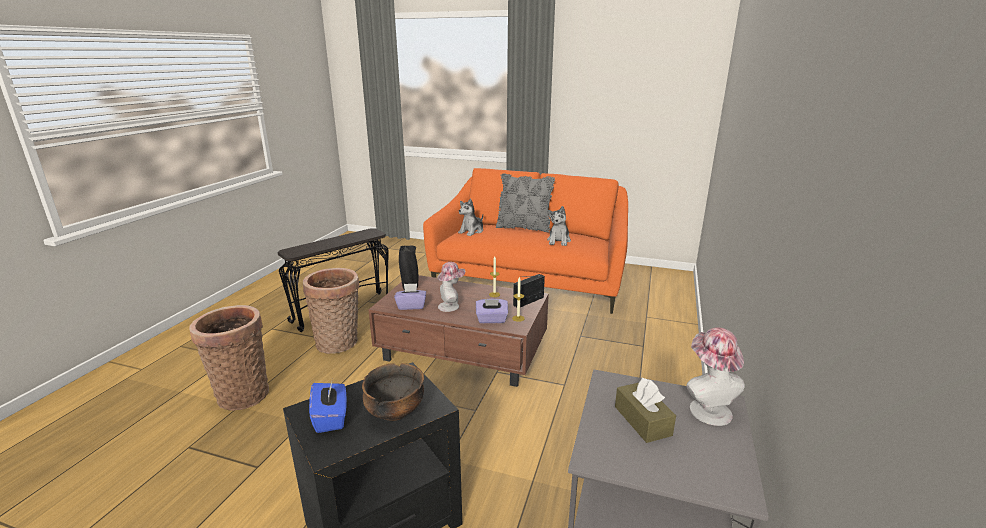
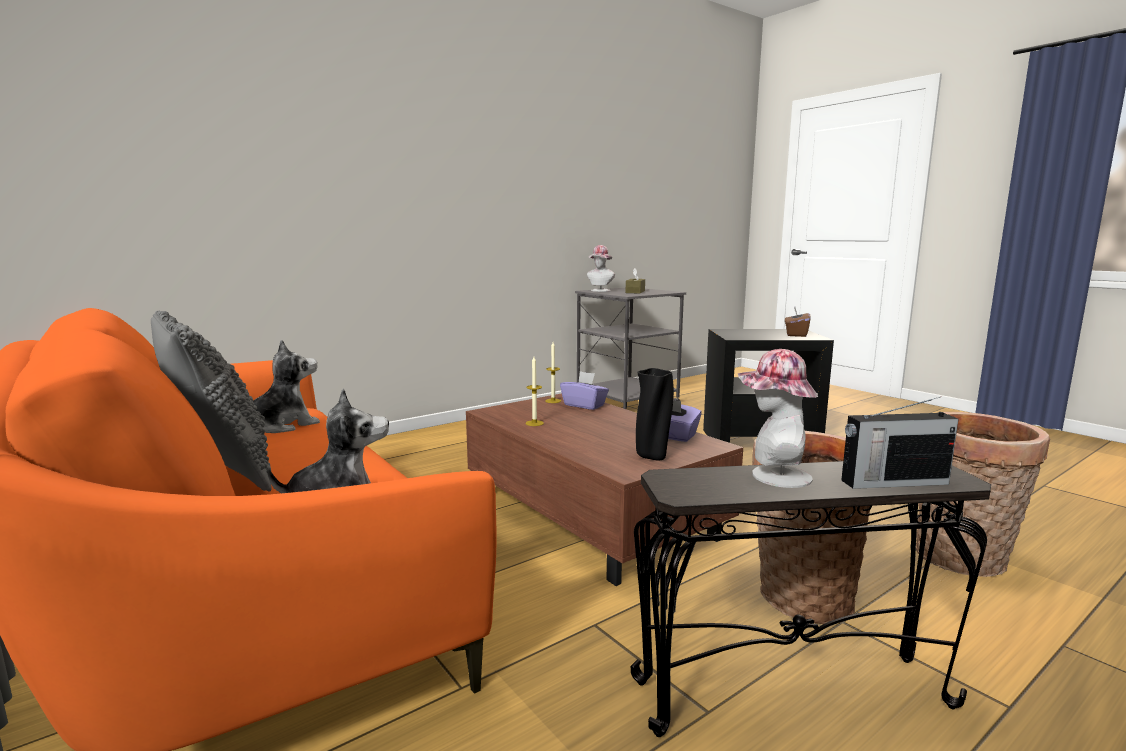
camera: 145 degrees left, 10 degrees down
(331, 418) = (796, 334): blue tissue box -> brown tissue box
(395, 412) = (751, 331): bowl -> none
(451, 306) = (613, 425): hat -> hat (772, 476)
(529, 301) = (507, 409): radio -> radio (892, 482)

